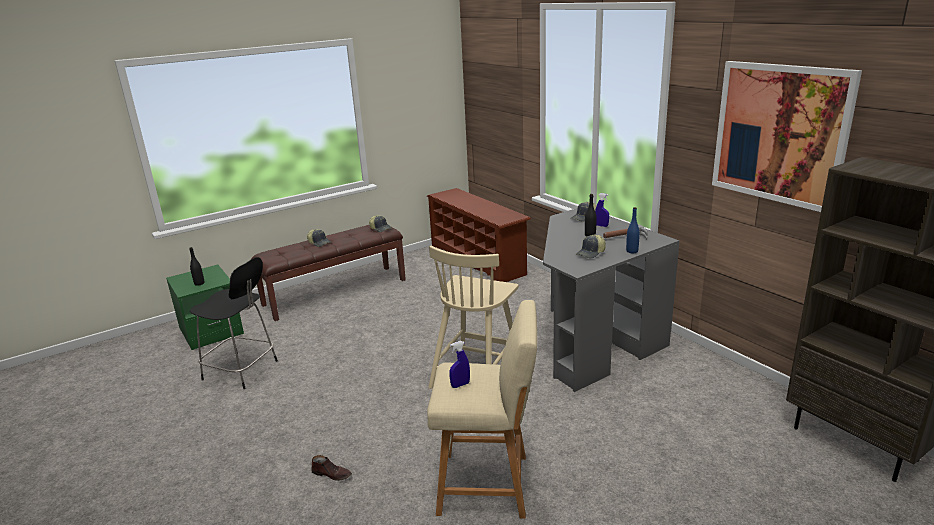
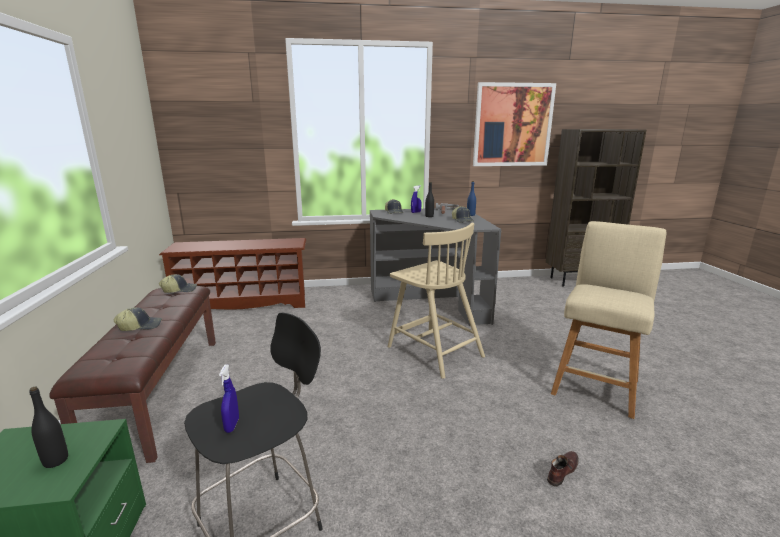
camera: 65 degrees left, 5 degrees down
(460, 385) = (618, 296): blue spray bottle -> blue spray bottle (232, 425)

